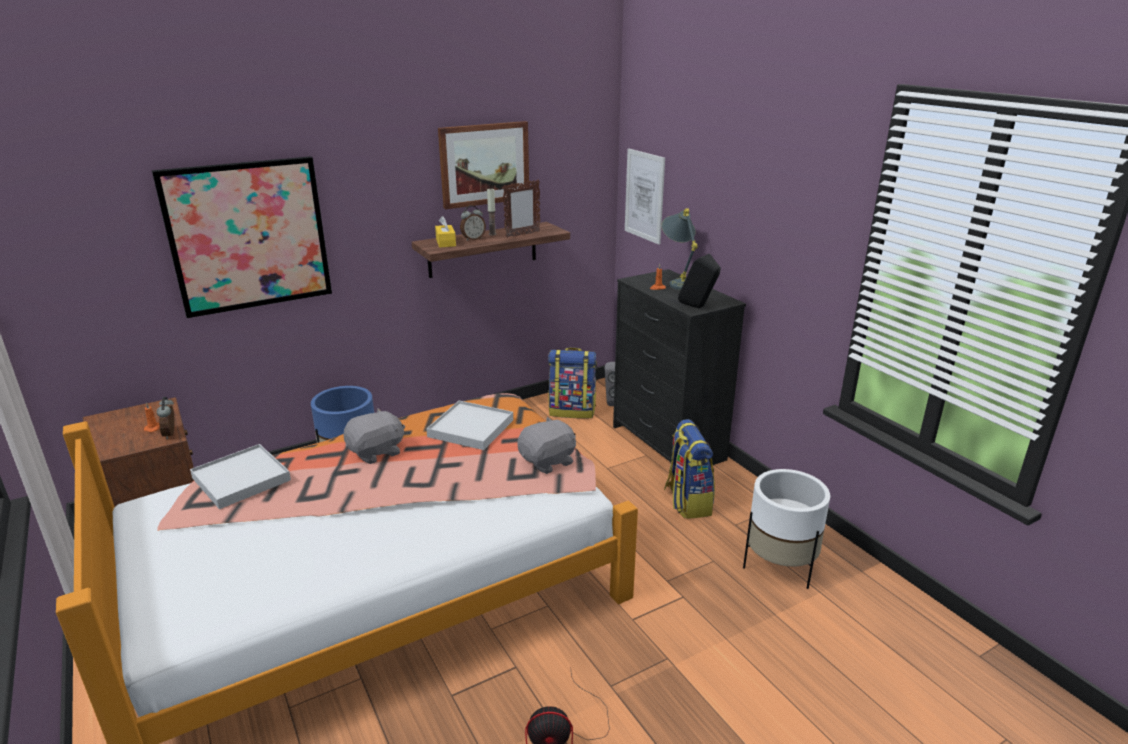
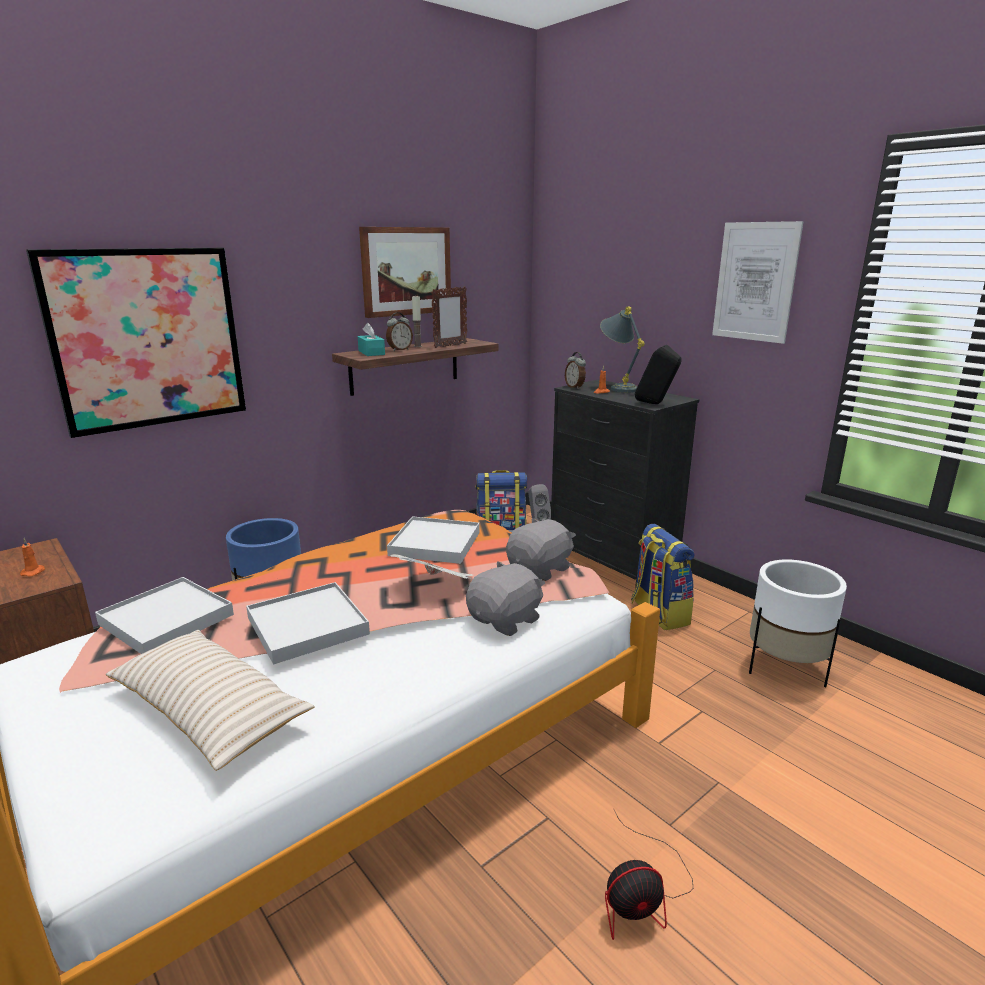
camera: 10 degrees left, 5 degrees down
(171, 434) = (59, 576): alarm clock -> alarm clock (575, 387)
(254, 557) = (209, 711): none -> beige pillow
(341, 496) = (307, 626): none -> white tray
(376, 452) = (333, 576): grey plush toy -> grey plush toy (506, 620)
(446, 242) = (371, 353): yellow tissue box -> turquoise tissue box
(454, 470) = (436, 587): none -> newspaper
(644, 196) = (566, 308): picture -> picture (755, 282)

